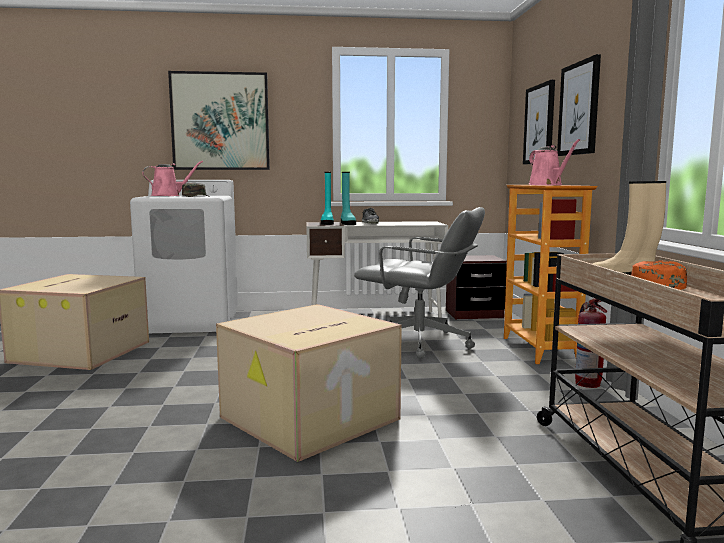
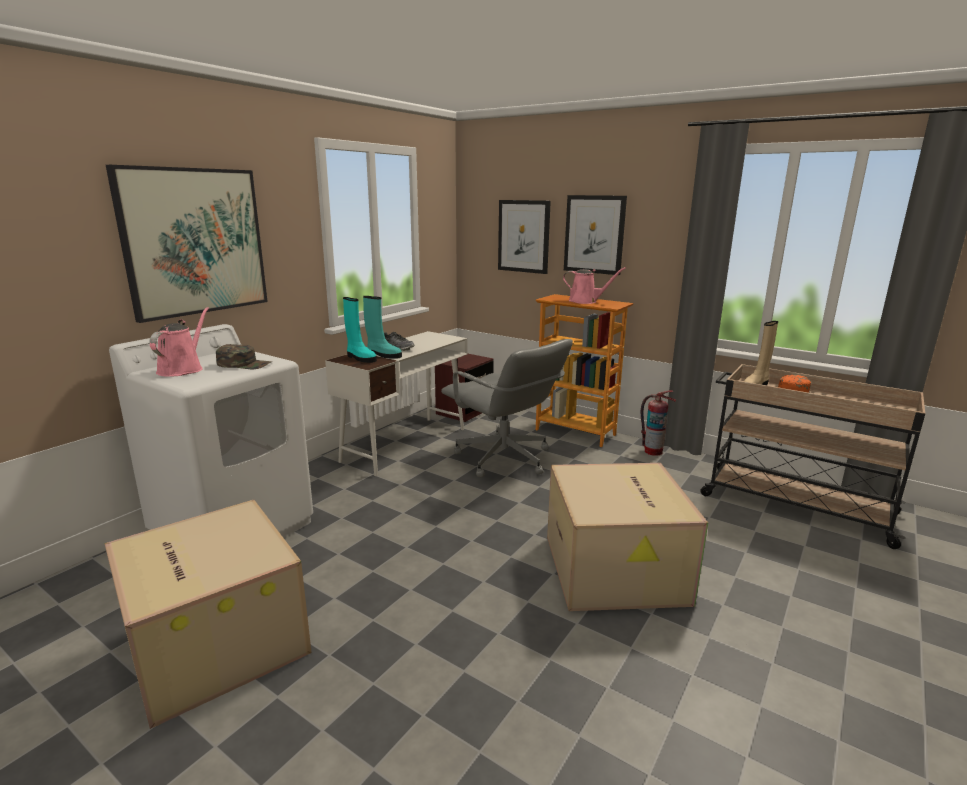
camera: 50 degrees left, 10 degrees up
(420, 344) = (504, 459): grey office chair -> grey office chair turned 75 degrees clockwise

